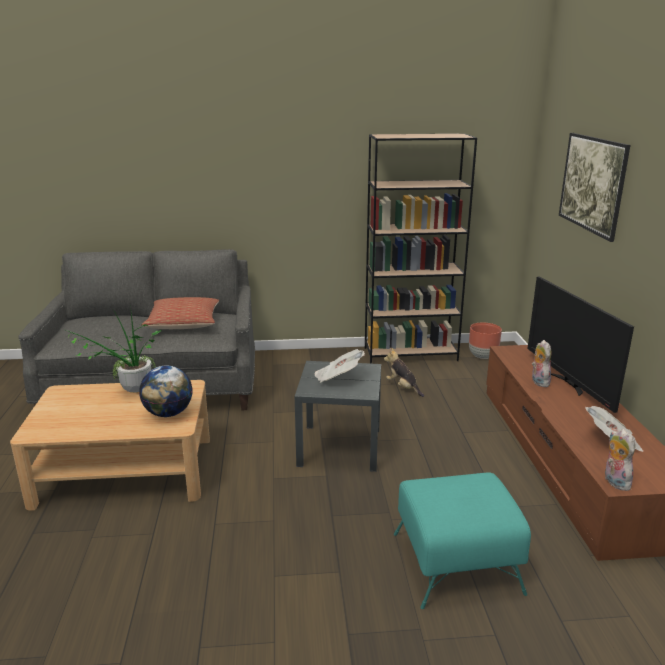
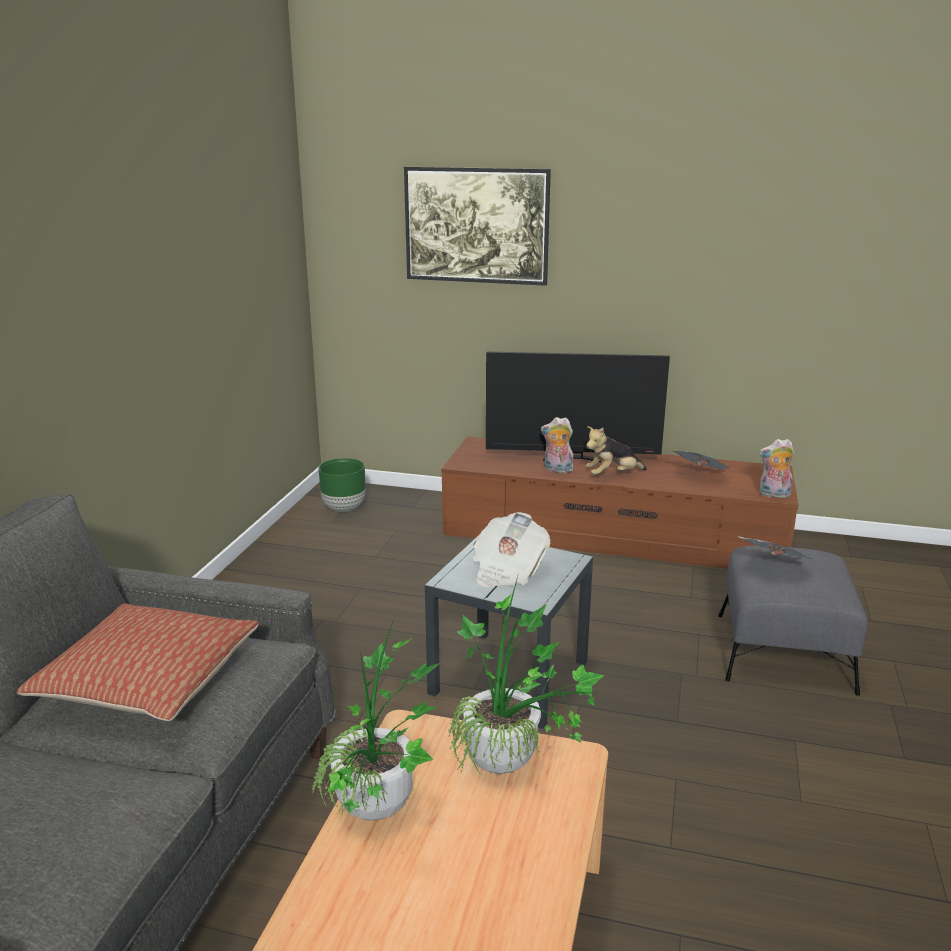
camera: 70 degrees left, 0 degrees up
(168, 413) = (513, 768): globe -> potted plant
(403, 387) = (378, 585): plush toy -> plush toy (612, 475)
(410, 354) = (280, 553): beige bookcase -> none
(455, 562) = (783, 653): turquoise ottoman -> grey ottoman
(458, 485) = (774, 566): none -> newspaper
(482, 356) = (344, 508): brown planter -> green planter

